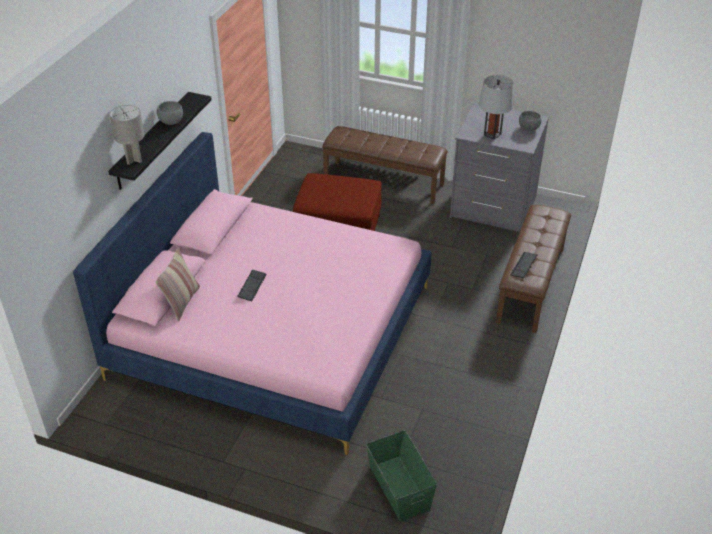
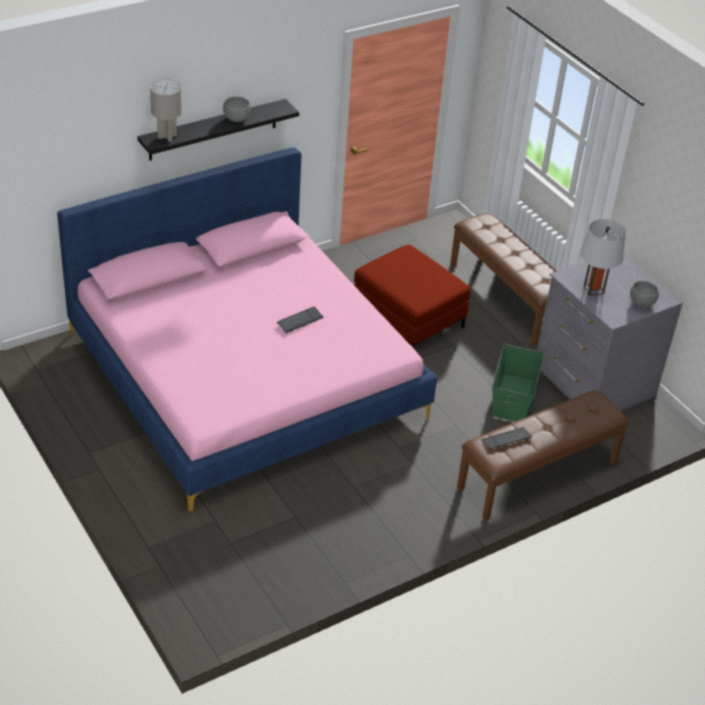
camera: 35 degrees right, 0 degrees up
(182, 302) = (154, 293): pillow -> none
(252, 286) = (223, 312): keyboard -> keyboard (300, 321)
(399, 488) = (200, 564): green storage box -> green storage box (512, 397)

